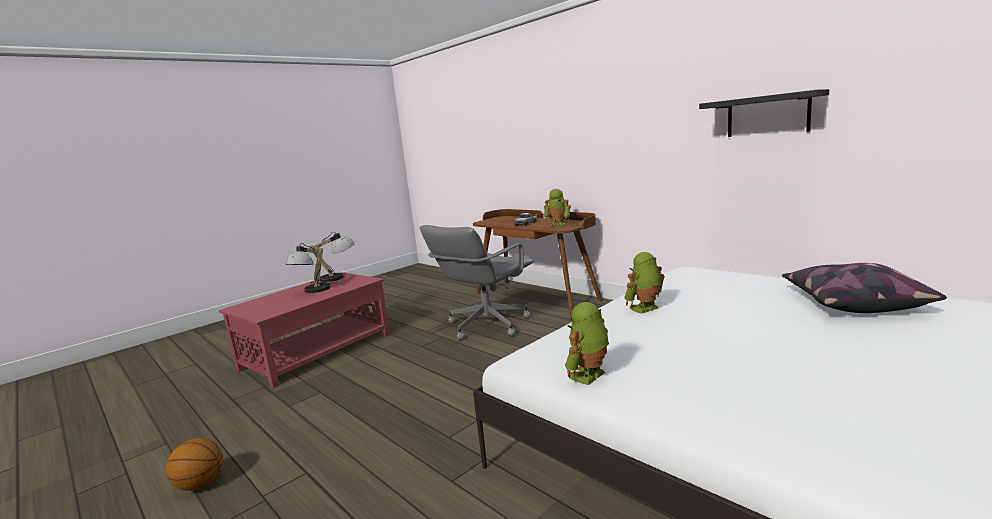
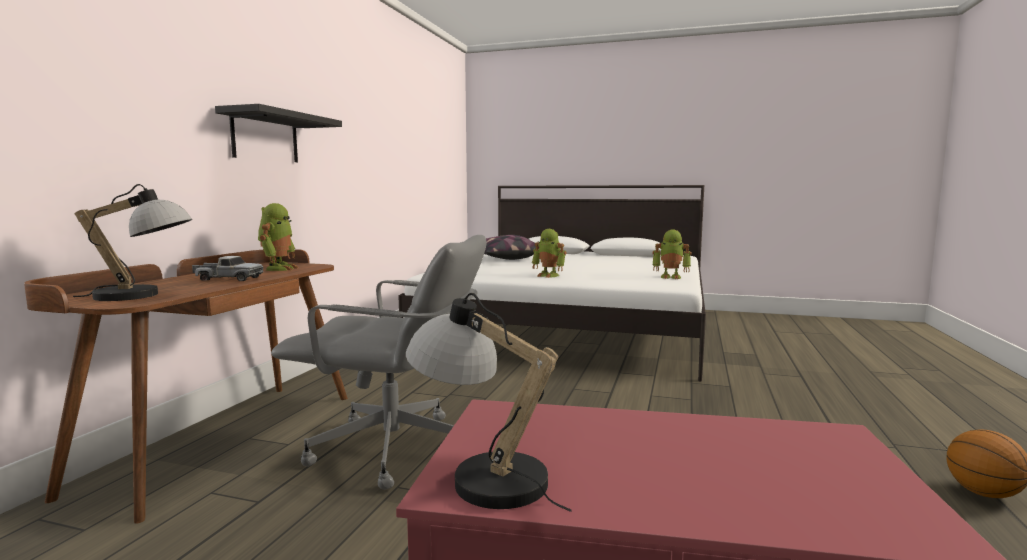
camera: 120 degrees left, 5 degrees down
(313, 291) = (640, 454): table lamp -> table lamp (143, 295)
(767, 115) = (380, 139): black shelf -> black shelf (265, 137)

